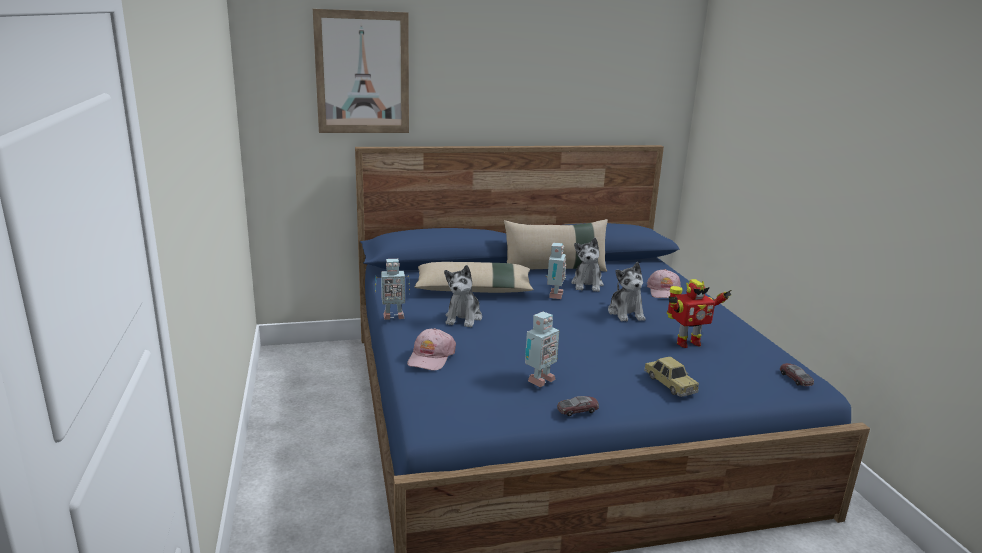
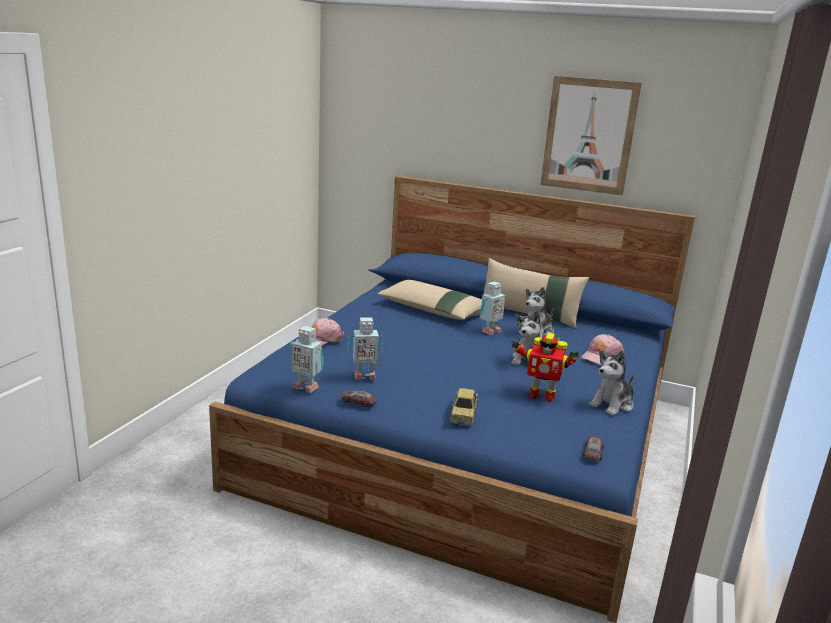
camera: 35 degrees right, 0 degrees up
(362, 73) = (409, 114): picture -> picture (589, 135)
(393, 316) = (342, 310): toy robot -> toy robot (306, 387)
(463, 318) = (388, 325): plush toy -> plush toy (612, 404)

